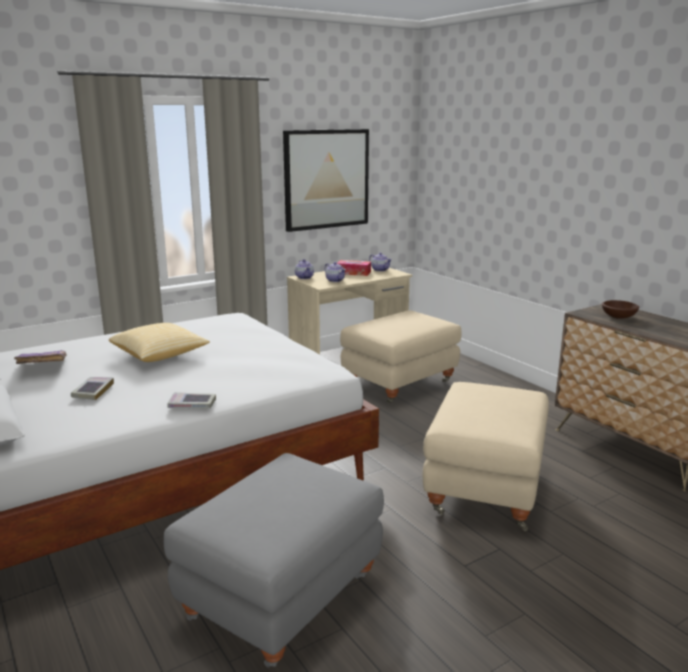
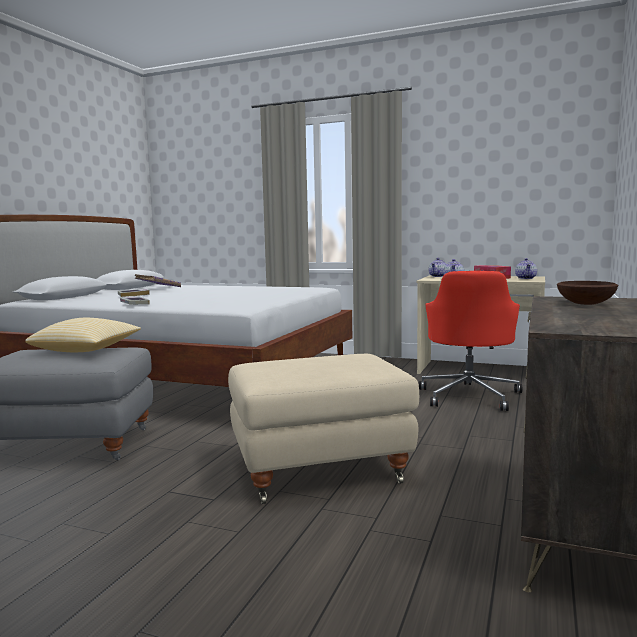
camera: 55 degrees right, 10 degrees down
(160, 355) = (210, 291): pillow -> pillow (87, 350)
(326, 179) = (482, 181): picture -> none
(400, 385) = (469, 395): beige ottoman -> red office chair

